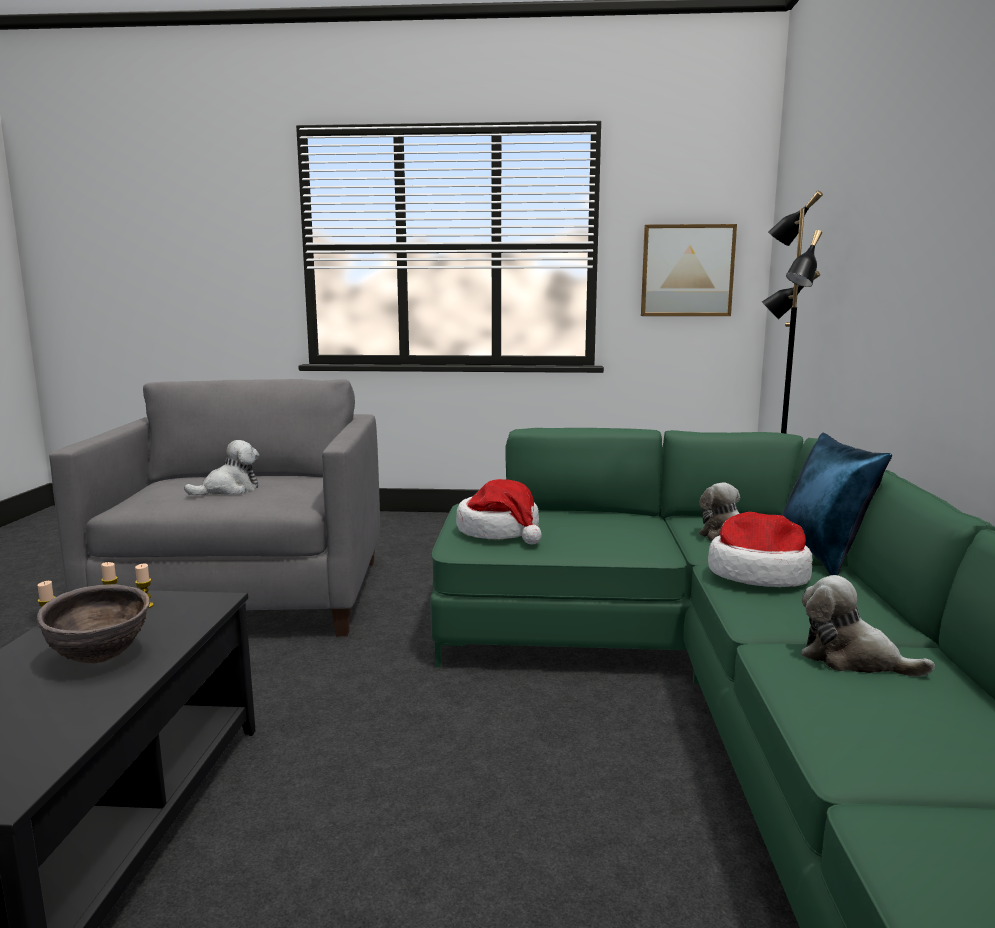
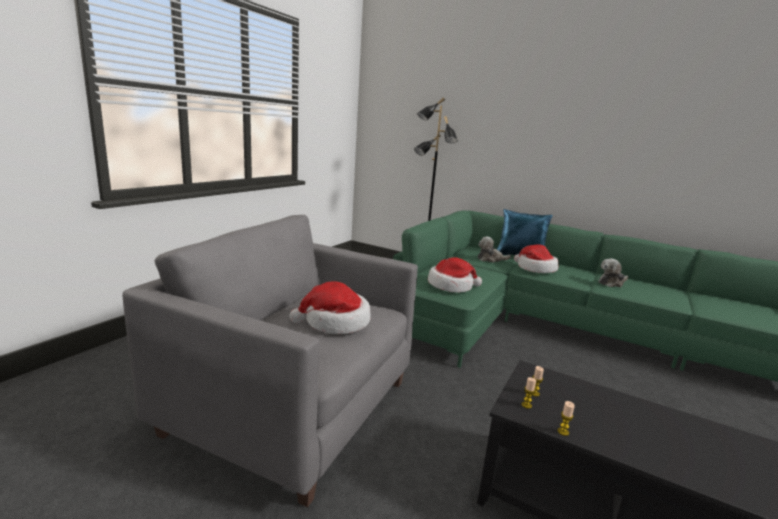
camera: 65 degrees left, 5 degrees up
(100, 659) = (619, 414): brown bowl -> none
(229, 490) = (335, 322): plush toy -> hat
(687, 271) = (332, 122): picture -> none

